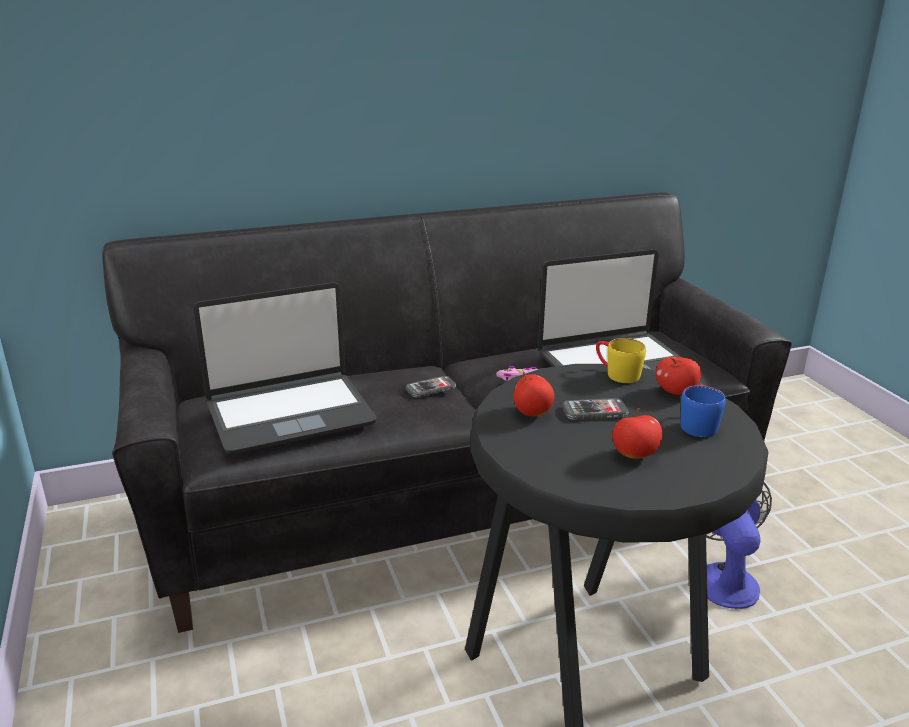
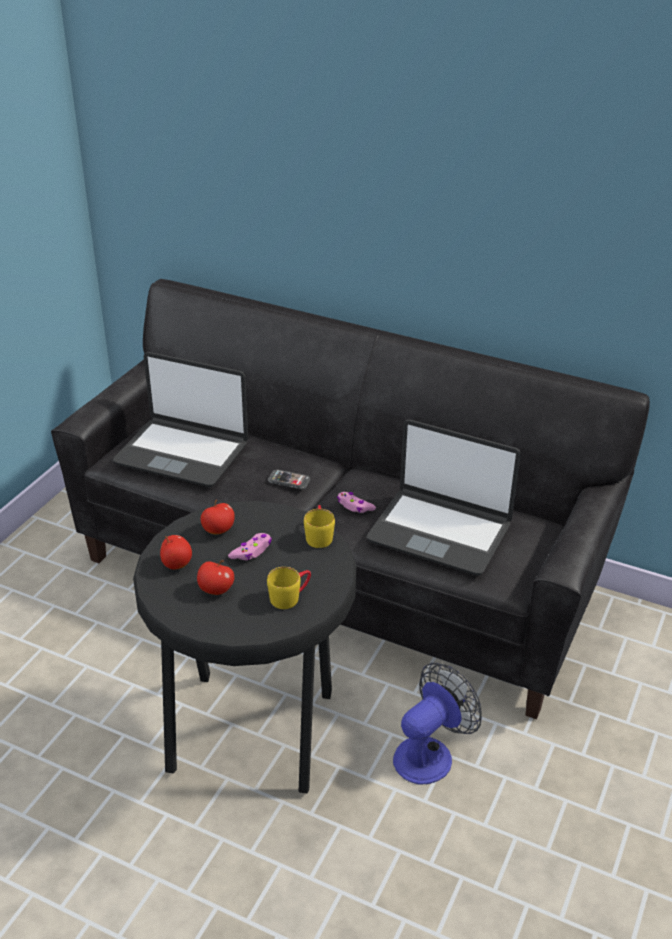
camera: 45 degrees right, 10 degrees up
(594, 411) = (252, 551): phone -> pink game controller
(676, 392) = (325, 570): apple -> apple (176, 564)
(697, 423) = (290, 596): blue mug -> yellow mug

